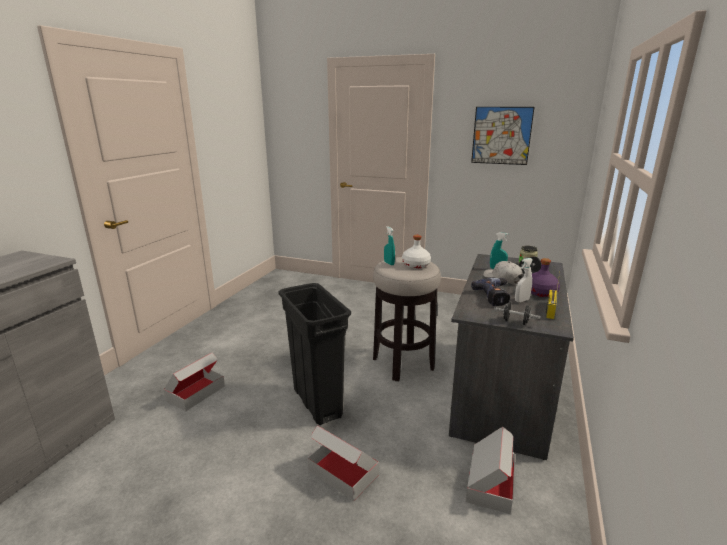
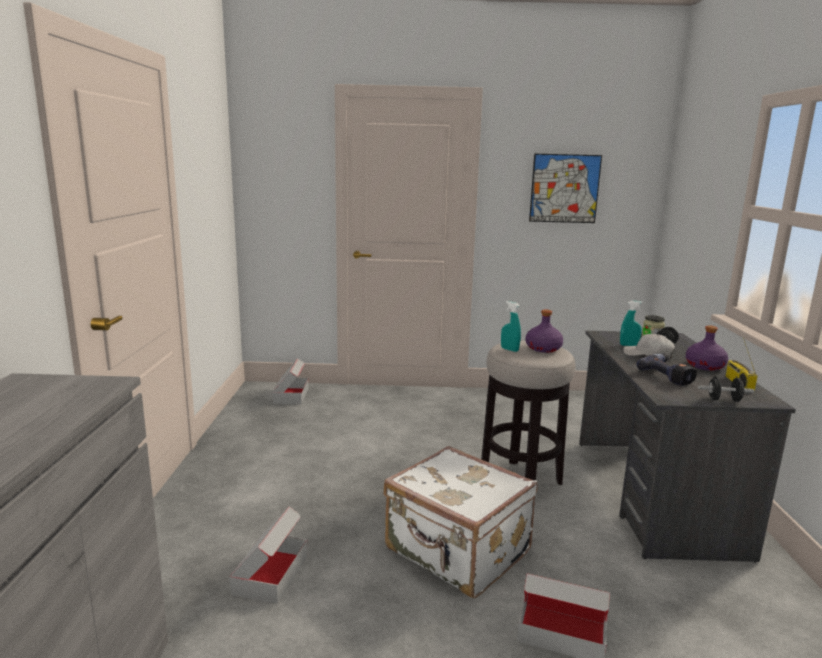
camera: 20 degrees left, 5 degrees down
(317, 403) = (457, 552): black trash can -> white suitcase
(415, 265) = (543, 349): white bottle -> purple bottle
(490, 483) = (726, 601): cardboard box -> cardboard box (291, 395)
(521, 300) = (699, 377): white spray bottle -> none

